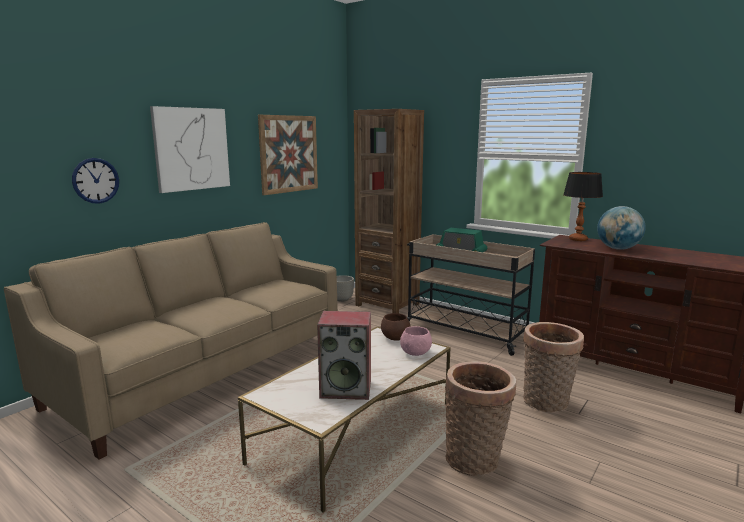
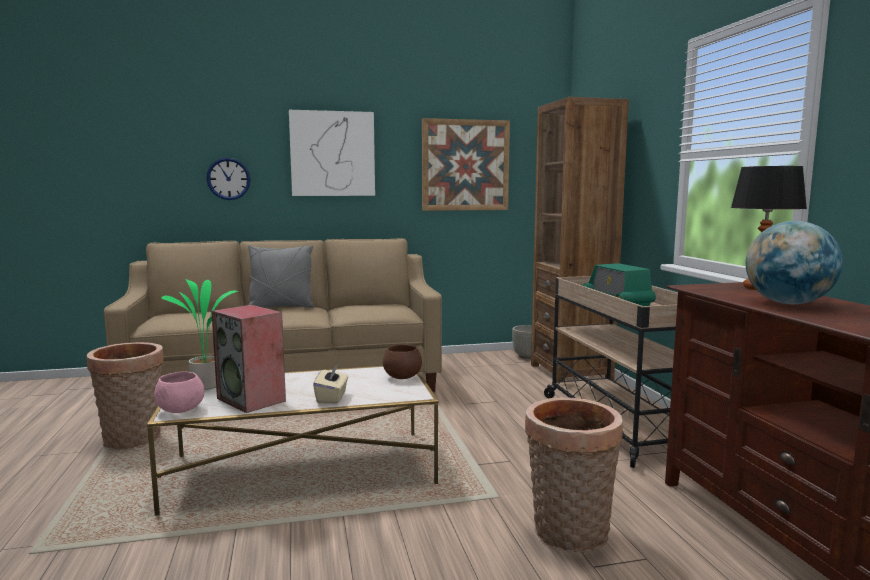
camera: 40 degrees right, 5 degrees down
(197, 305) = (281, 307): none -> grey pillow
(280, 391) = (207, 385): none -> potted plant
(392, 368) = (332, 398): none -> beige tissue box
(415, 353) = (386, 394): pink bowl -> pink bowl (180, 410)
(475, 460) = (357, 546): basket -> basket (133, 441)

